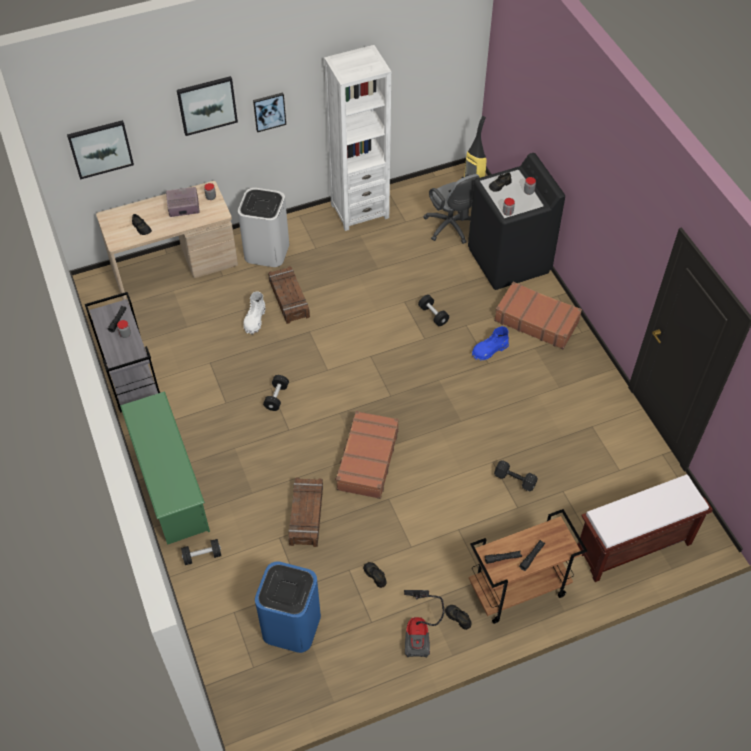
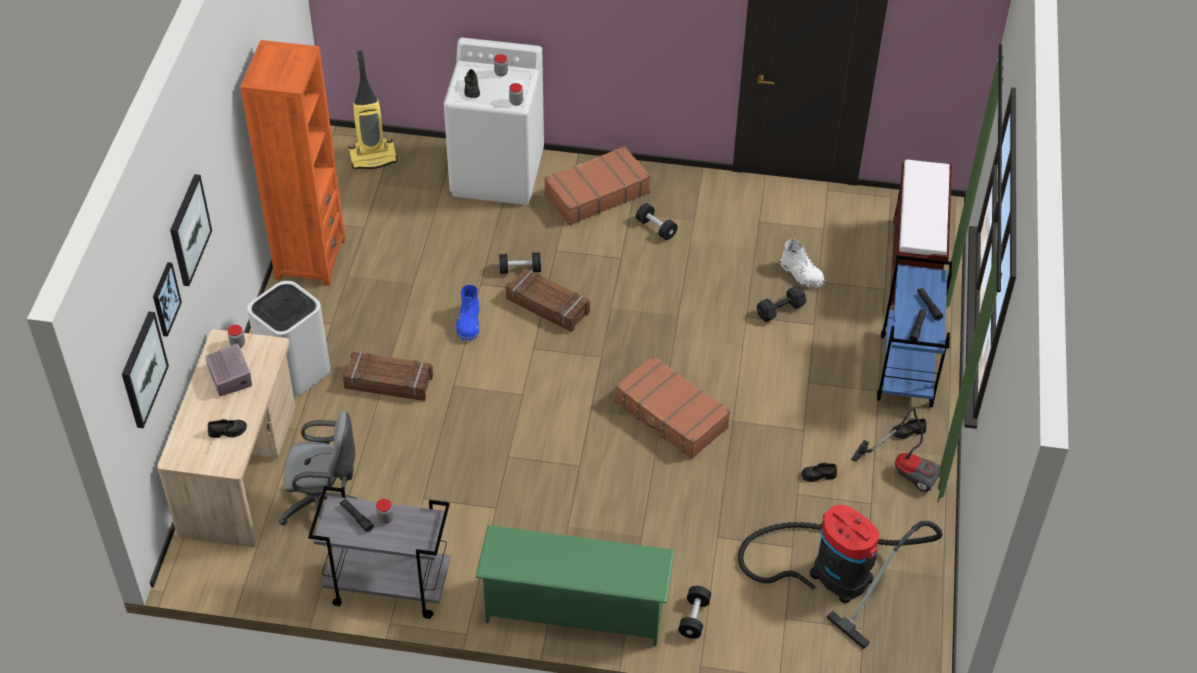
camera: 60 degrees left, 5 degrees down
(183, 207) = (230, 376): radio -> radio turned 135 degrees clockwise
(255, 320) = (394, 428): white boot -> white boot (801, 274)
(269, 111) = (220, 196): picture -> picture (165, 299)
(276, 397) = (525, 457): black dumbbell -> black dumbbell (656, 228)
(291, 626) = (834, 573): blue trash can -> vacuum cleaner
(307, 515) = (705, 500): crate -> crate (548, 305)
(359, 211) = (310, 258): white bookcase -> orange bookcase
(451, 228) = (409, 195): grey office chair -> grey office chair (324, 505)
(489, 350) = (605, 249): blue boot -> blue boot (468, 323)
(509, 261) = (498, 173): black washing machine -> white washing machine
(517, 590) = (907, 371): brown cart -> blue cart

